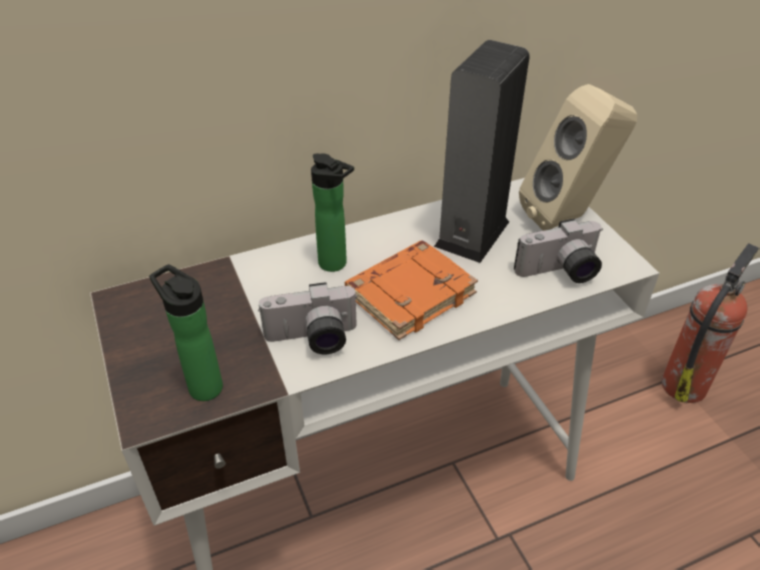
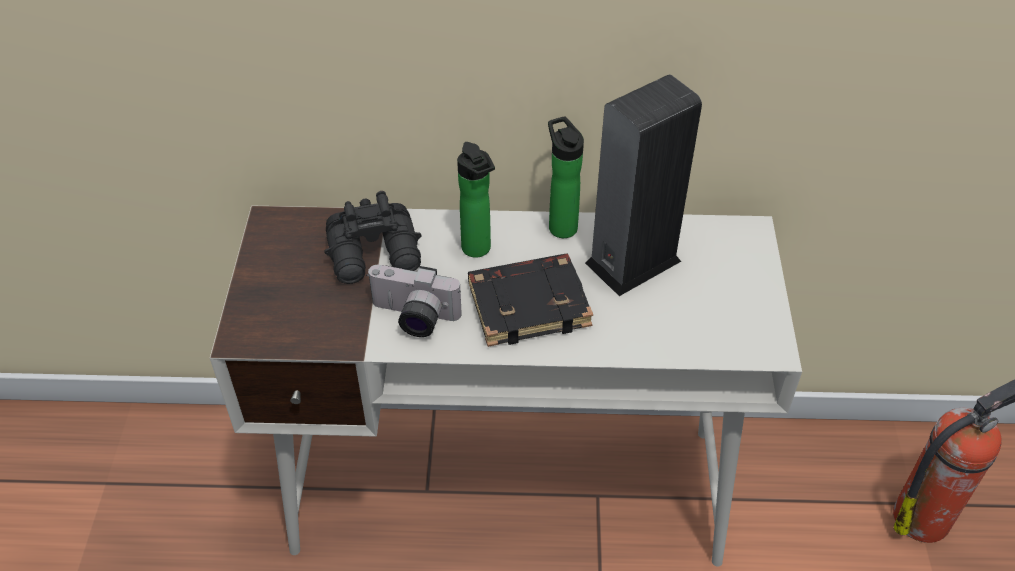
camera: 25 degrees right, 5 degrees up
(202, 385) = (298, 326): bottle -> bottle (561, 225)
(243, 297) = (376, 255): none -> black binoculars
(410, 293) = (529, 304): orange book -> black book
(560, 273) = (694, 334): camera -> none
(567, 217) = (748, 277): beige speaker -> none

